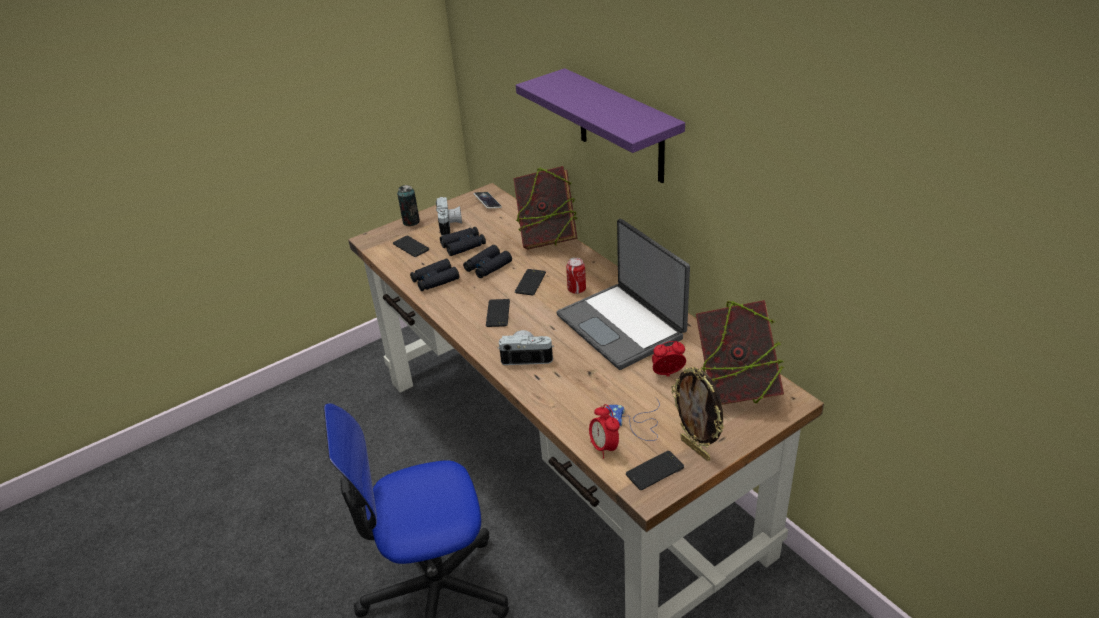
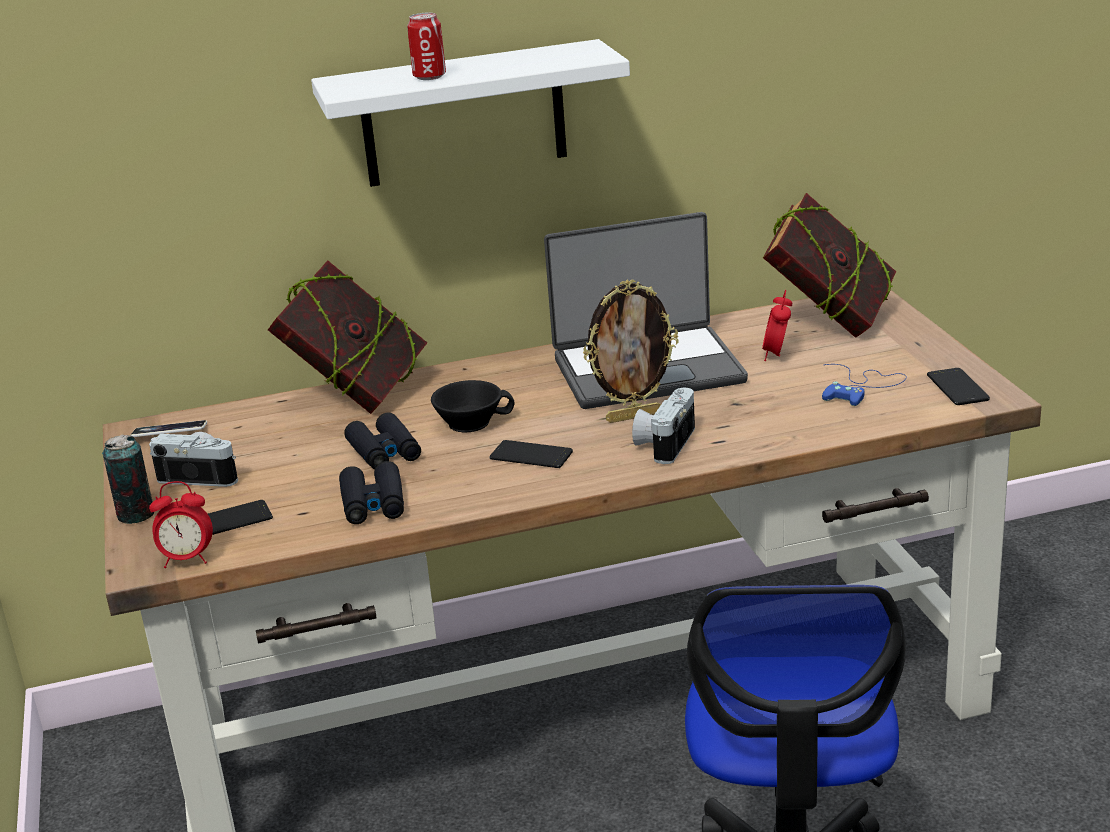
camera: 70 degrees left, 10 degrees down
(463, 245) = (290, 468): black binoculars -> none
(530, 282) = (471, 421): phone -> black cup
(576, 289) = (527, 388): can -> can (429, 77)
(604, 447) = (899, 412): alarm clock -> alarm clock (187, 559)
(621, 127) = (463, 115): purple shelf -> white shelf
(696, 449) = (929, 359): picture frame -> picture frame (633, 416)

